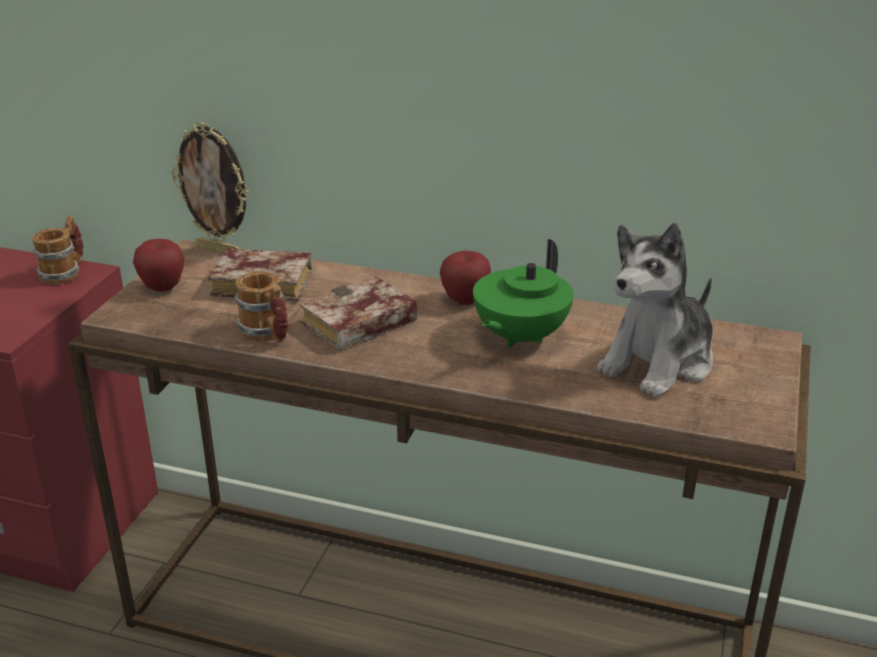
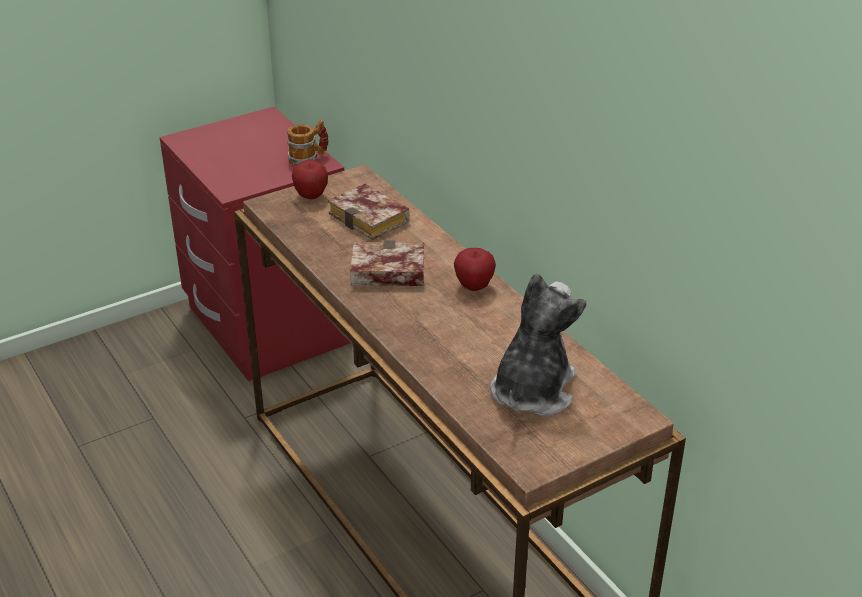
camera: 40 degrees right, 5 degrees up
(219, 250) = (375, 182): picture frame -> none
(267, 334) = (327, 255): mug -> none
(519, 337) = (469, 328): green teapot -> none
(659, 363) = (532, 391): plush toy -> plush toy turned 120 degrees clockwise

